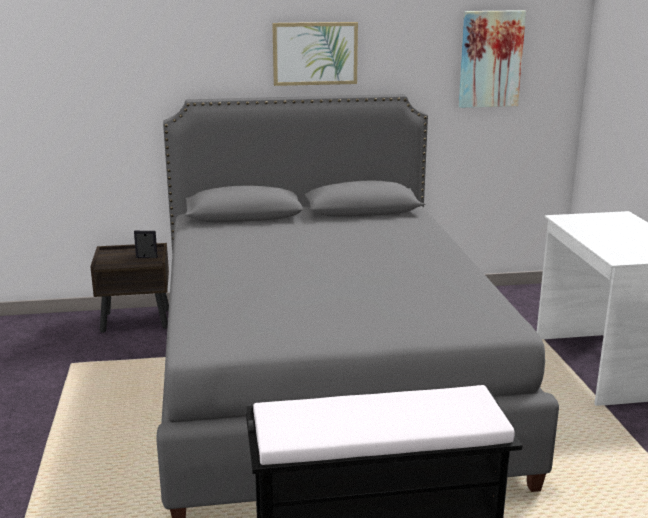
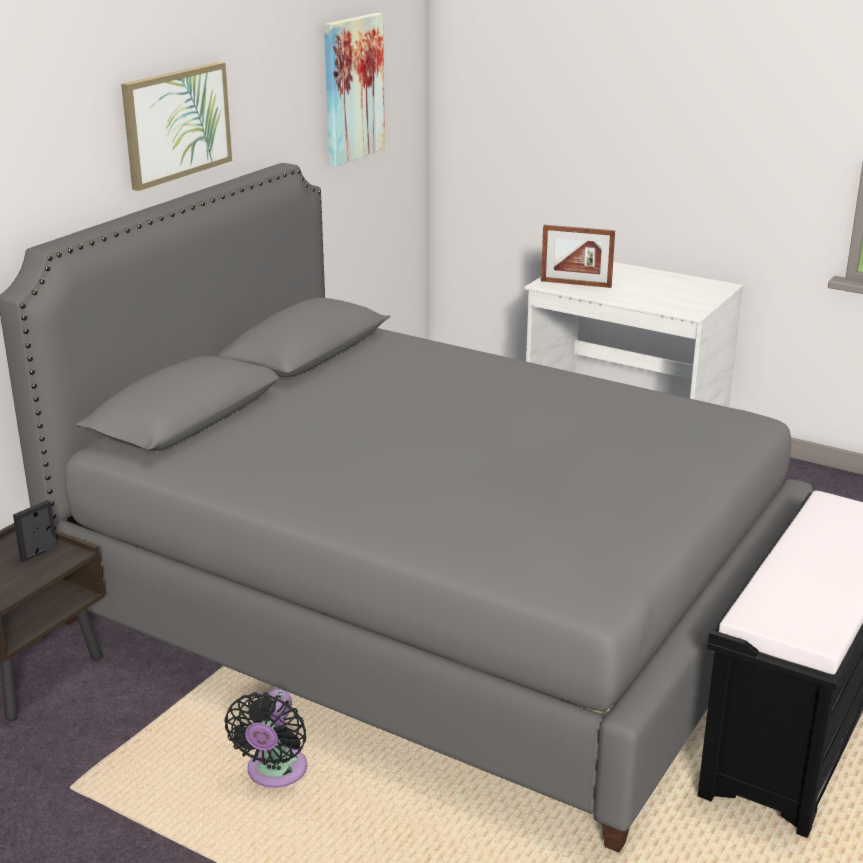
camera: 50 degrees left, 5 degrees up
(132, 402) = (275, 773): none -> black fan
(581, 223) = (576, 284): none -> picture frame

